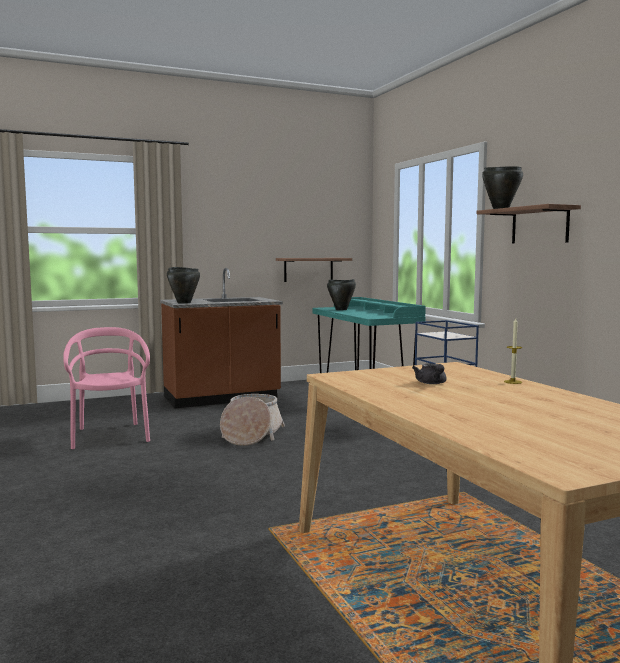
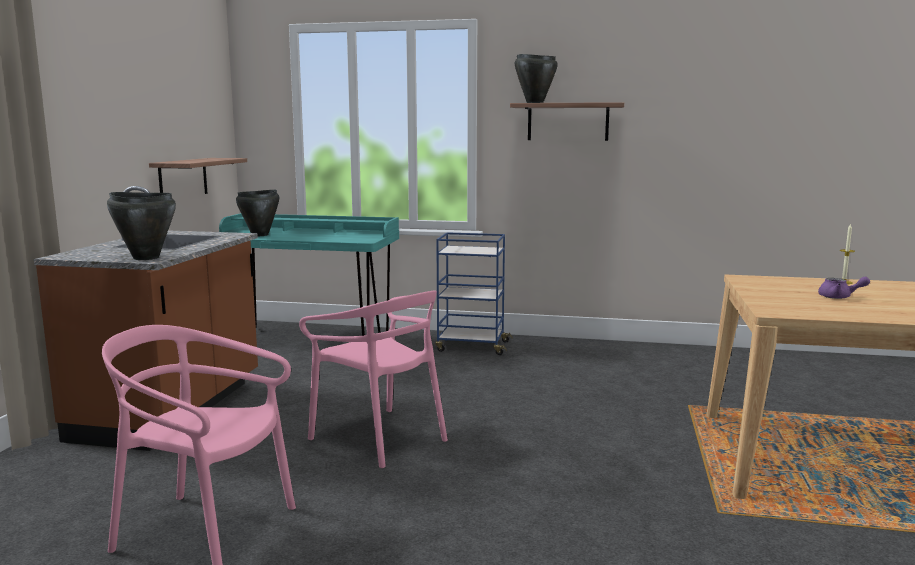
camera: 55 degrees left, 5 degrees up
(251, 435) = (380, 438): basket -> pink chair
(431, 383) = (839, 297): grey teapot -> purple teapot

